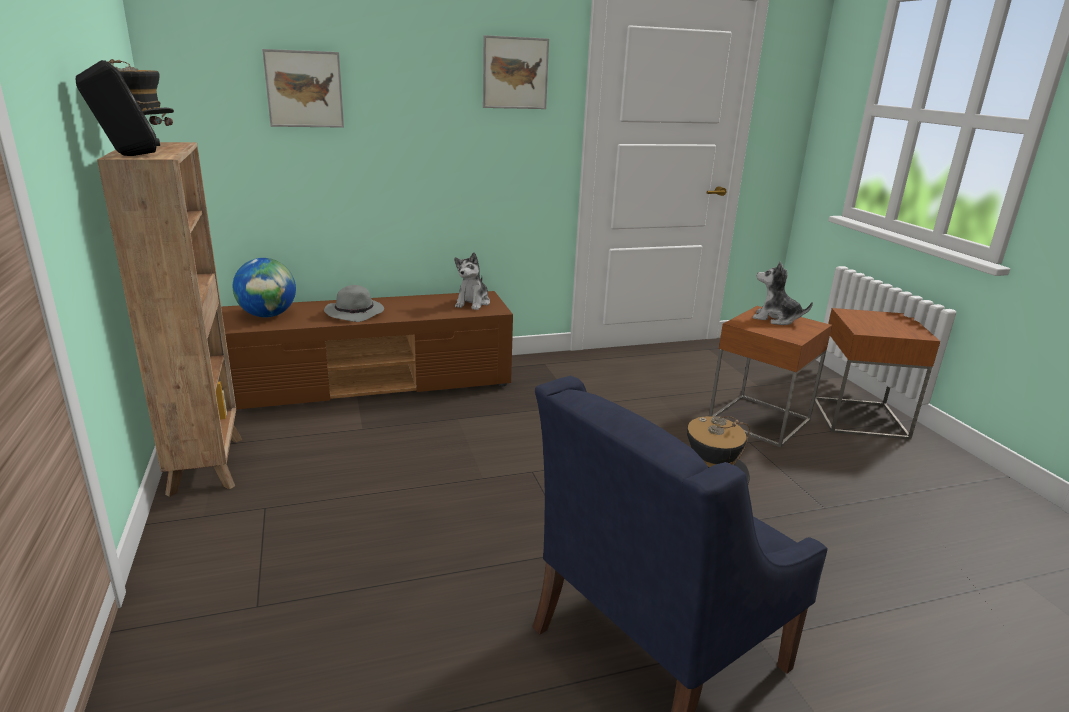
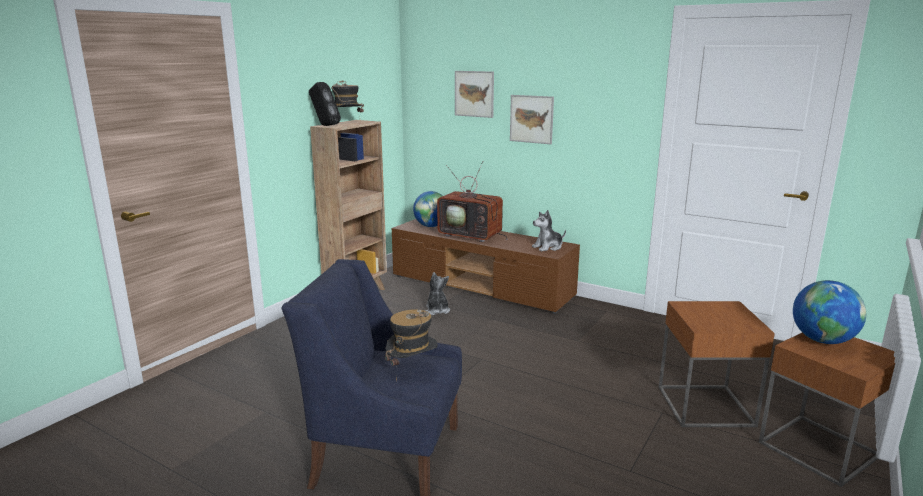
camera: 50 degrees right, 5 degrees down
(355, 313) = (472, 235): grey hat -> television
(515, 73) = (606, 84): picture -> picture (531, 119)
(775, 319) = (726, 313): plush toy -> plush toy (437, 310)
(861, 320) = (822, 340): none -> globe

